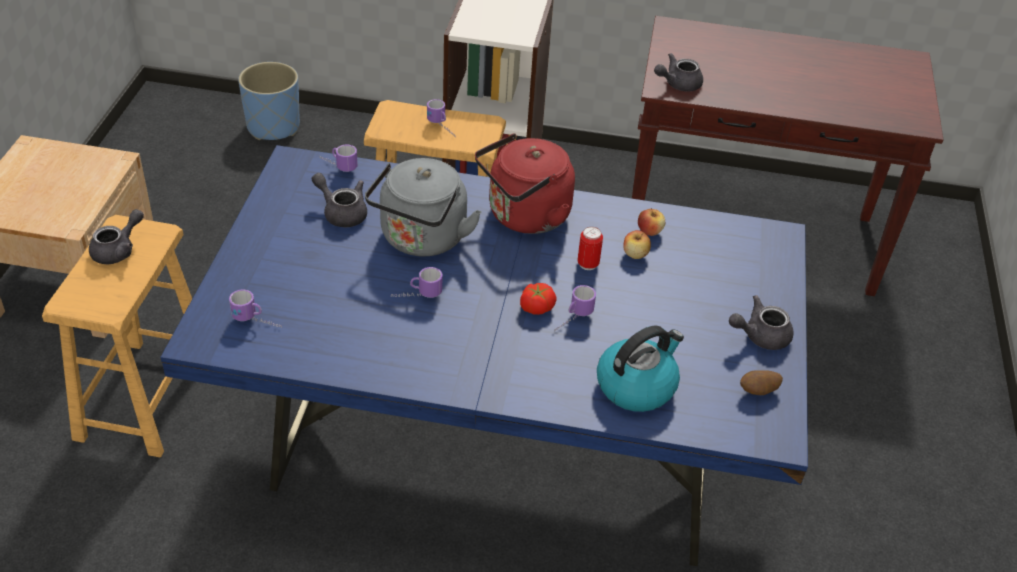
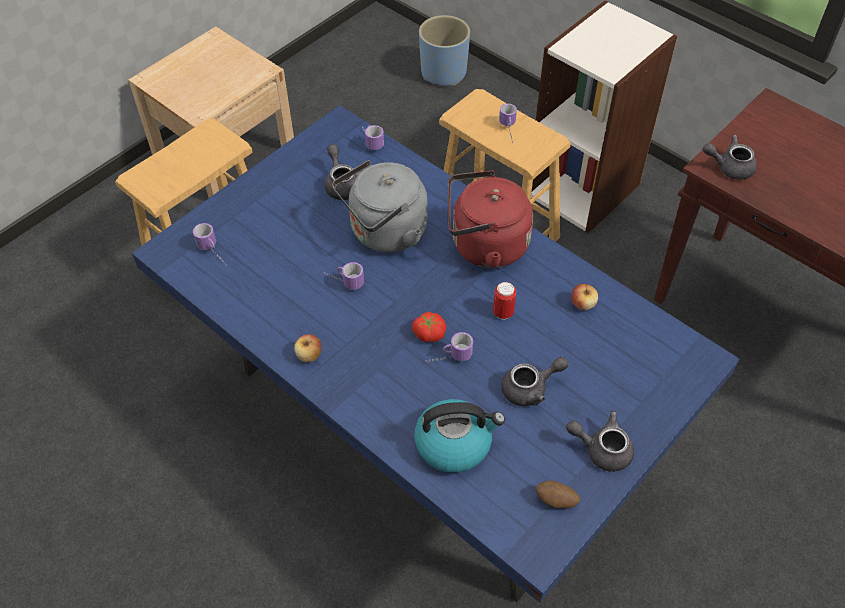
camera: 35 degrees right, 10 degrees up
(118, 250) = (195, 149): grey teapot -> grey teapot (530, 389)
(635, 254) = (552, 321): apple -> apple (309, 355)

